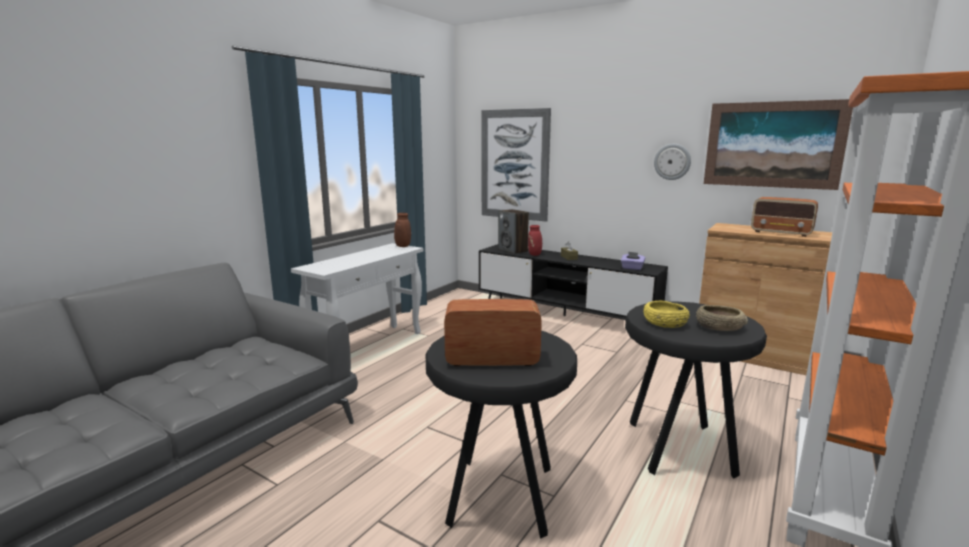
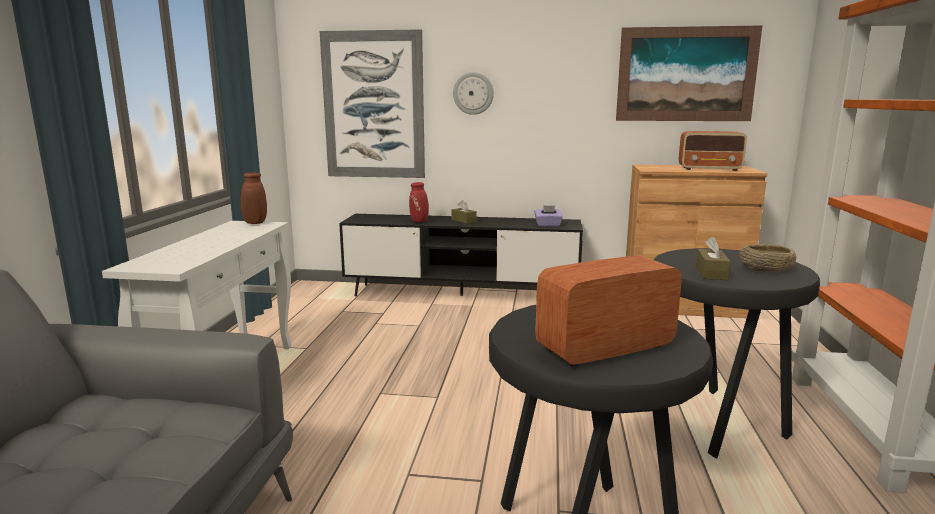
camera: 25 degrees left, 0 degrees up
(513, 250) = (386, 219): speaker -> none
(664, 323) = (711, 273): yellow bowl -> brown tissue box
(672, 161) = (579, 96): wall clock -> wall clock (473, 93)

